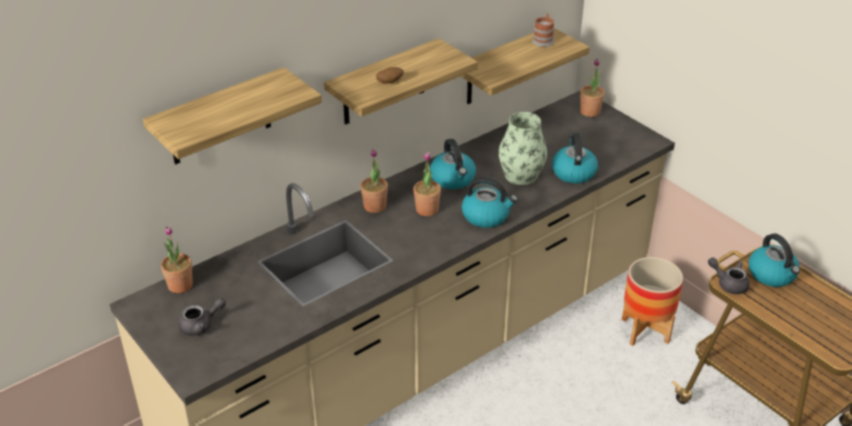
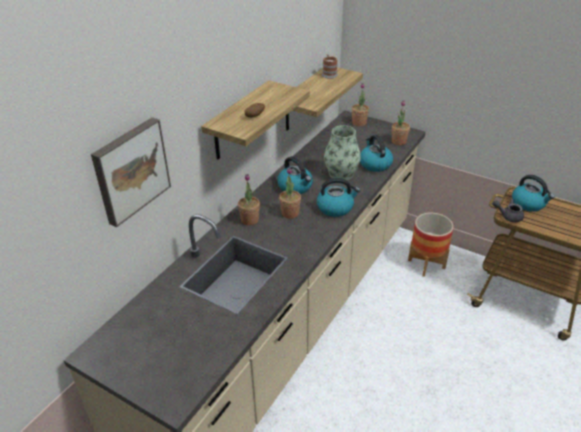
camera: 20 degrees left, 0 degrees up
(180, 285) = (122, 325): potted plant -> potted plant (399, 141)
(201, 325) = (159, 355): grey teapot -> none
(219, 118) = (130, 170): shelf -> picture

